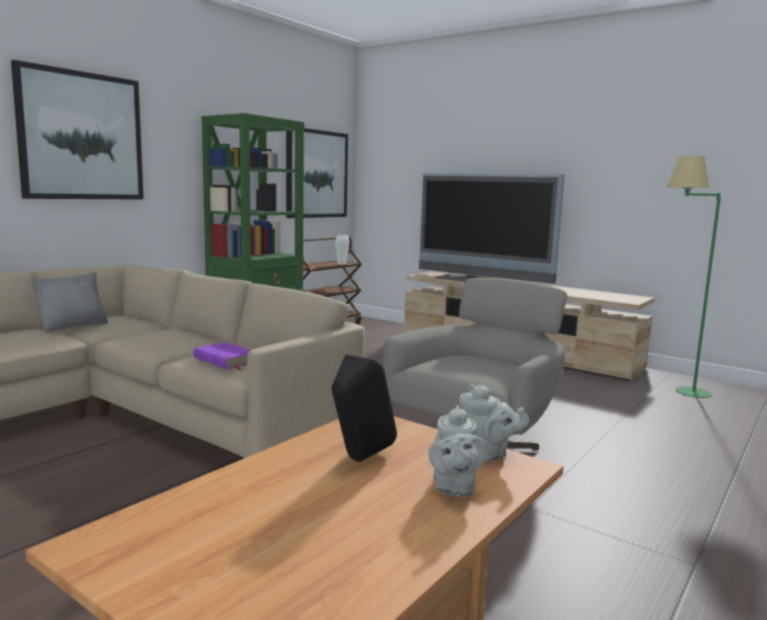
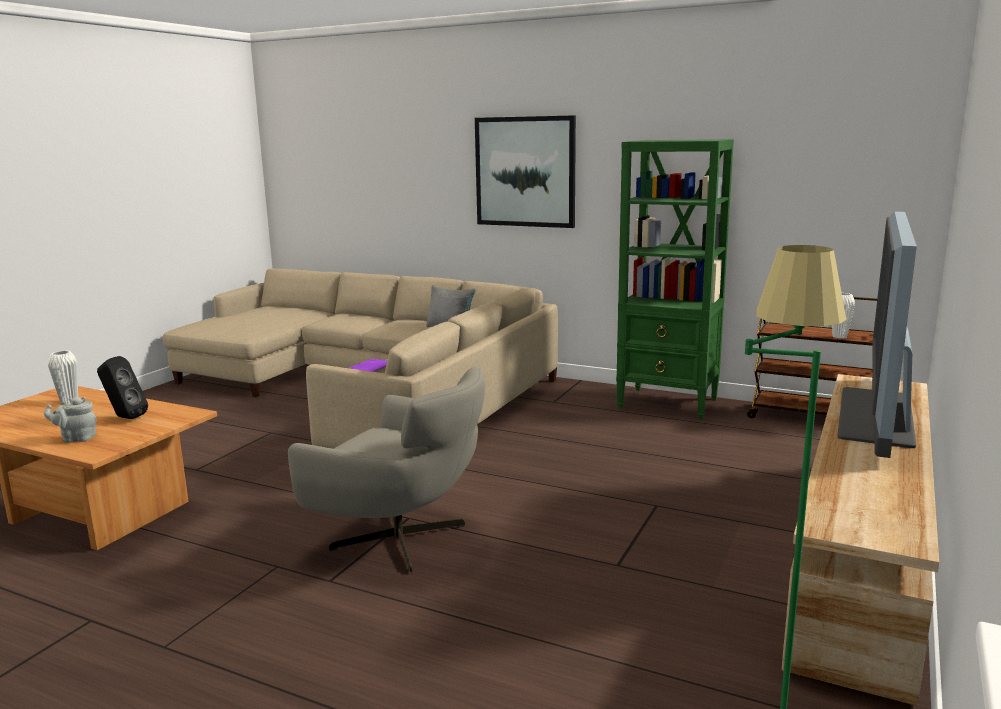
camera: 80 degrees right, 5 degrees up
(207, 524) = (69, 402): none -> white vase
(316, 174) = (846, 200): picture -> none
(486, 454) = (118, 444): grey teapot -> none

